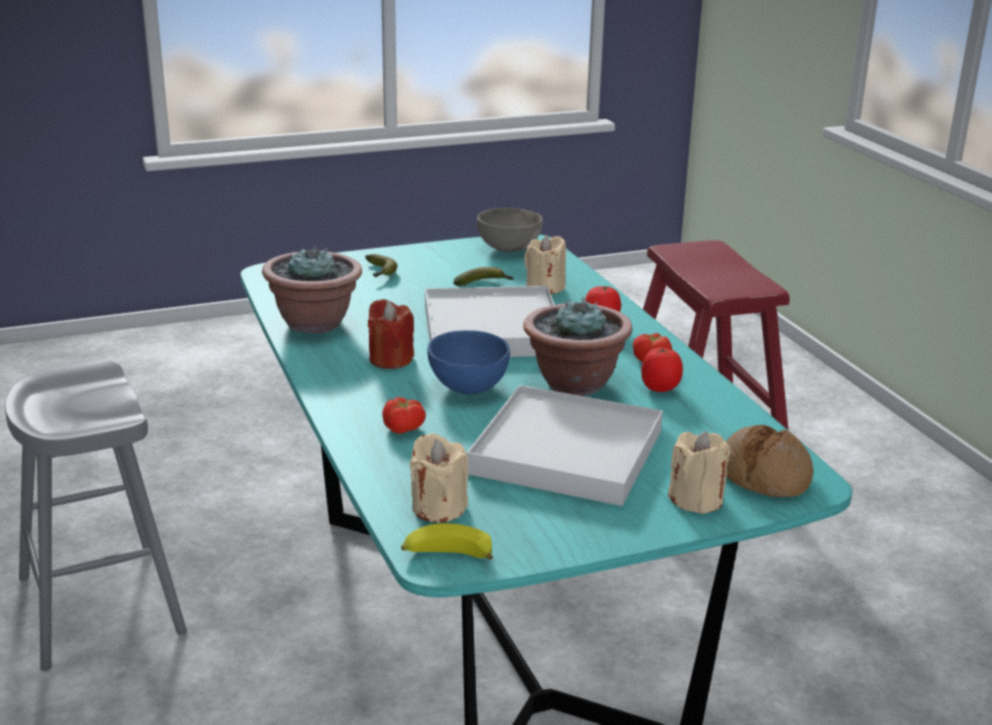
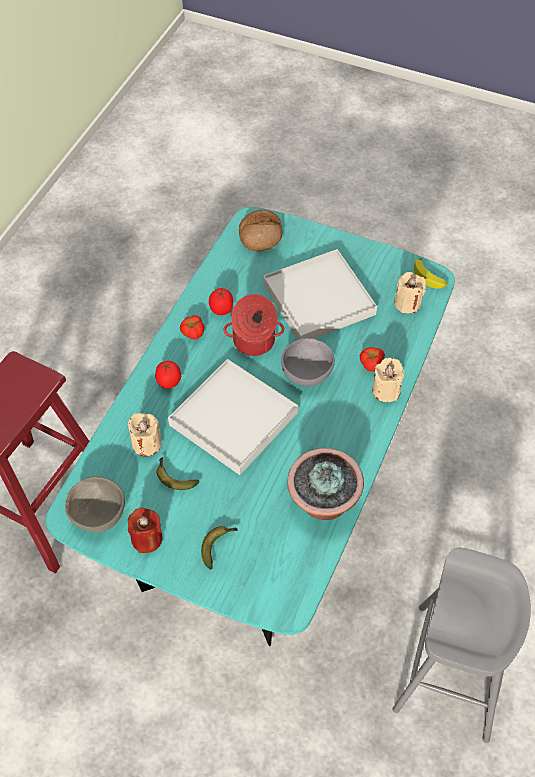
camera: 135 degrees left, 30 degrees up
(390, 359) = (319, 428): red candle -> red candle (147, 538)
(467, 387) = (308, 374): blue bowl -> grey bowl
(574, 383) = (254, 341): potted plant -> cooking pot
(696, 500) = (304, 242): beige candle -> beige candle (386, 390)

